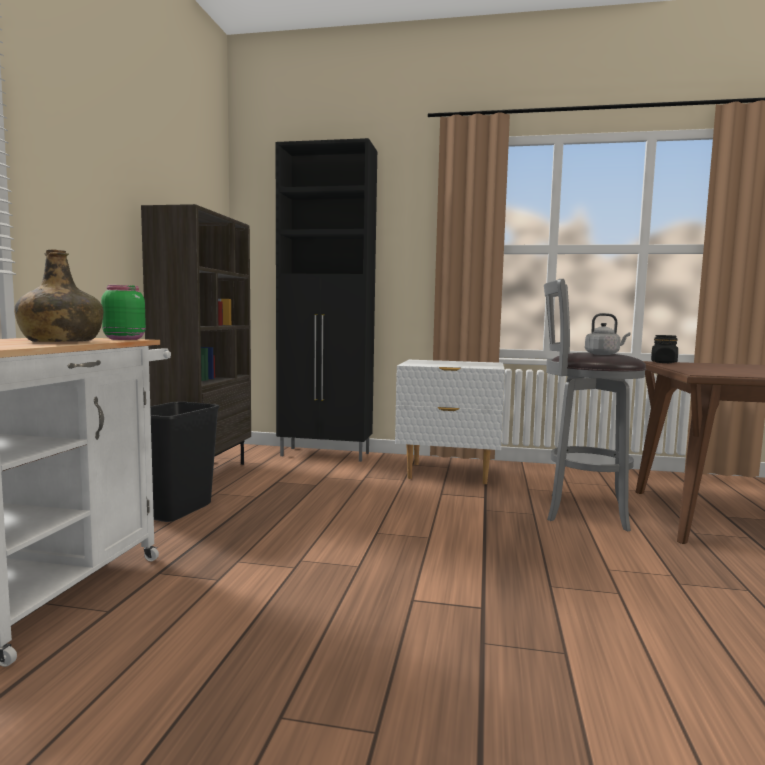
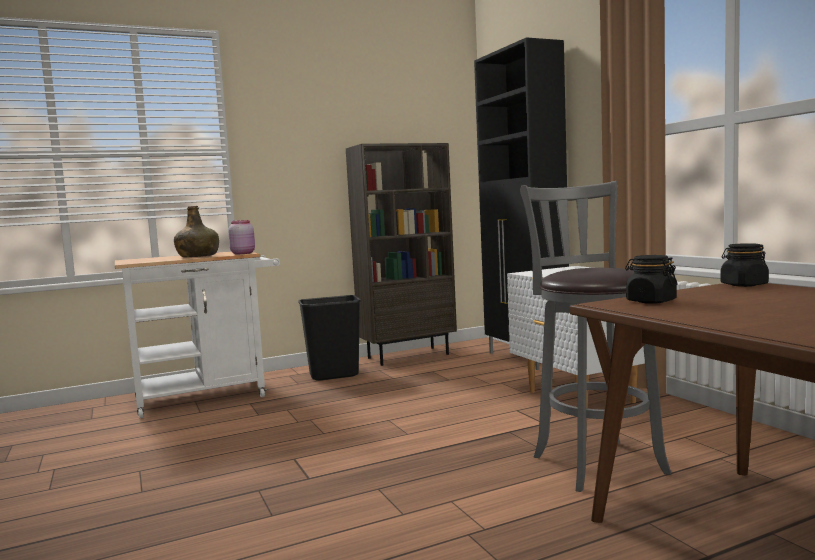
camera: 55 degrees right, 0 degrees up
(124, 339) = (243, 253): green jar -> pink jar
(603, 354) = (585, 271): grey kettle -> none
(707, 371) = (650, 301): none -> black jar

